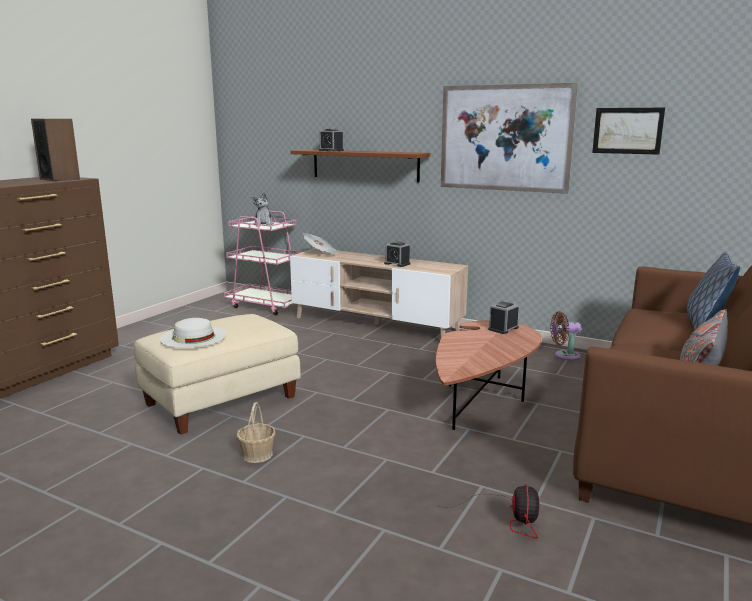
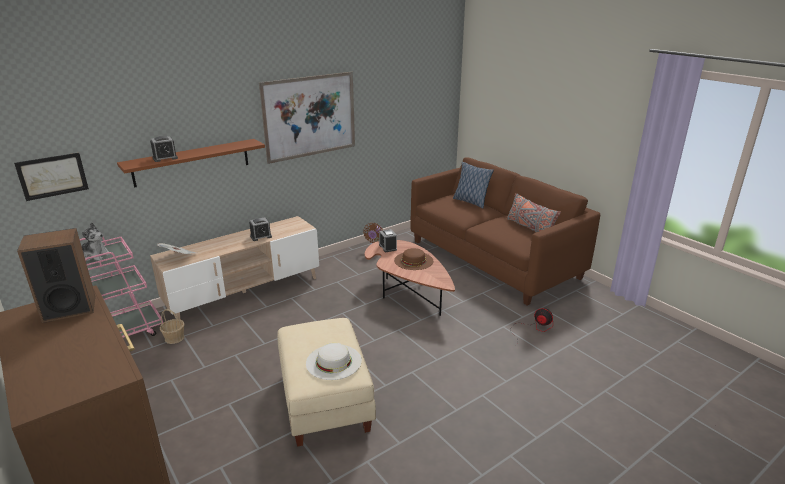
camera: 65 degrees left, 10 degrees up
(257, 454) = (425, 397): basket -> basket (174, 338)
(490, 347) = (413, 260): none -> brown hat
(627, 130) = (381, 99): picture -> picture (52, 176)

